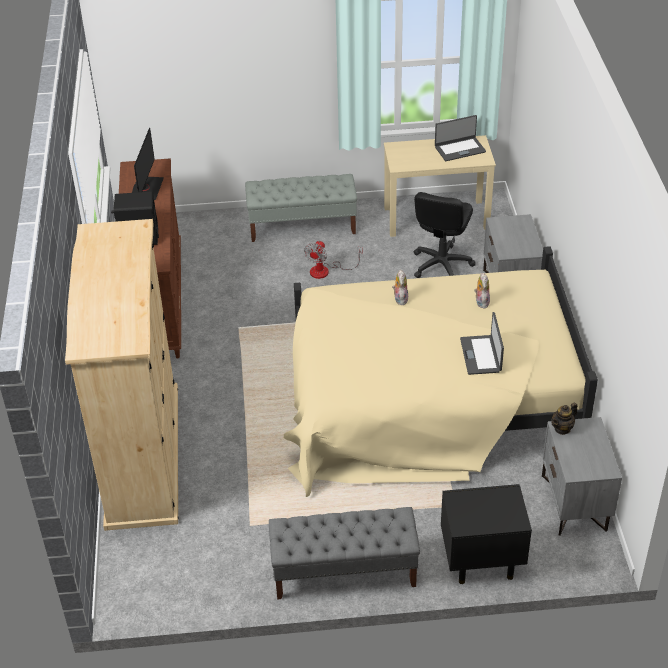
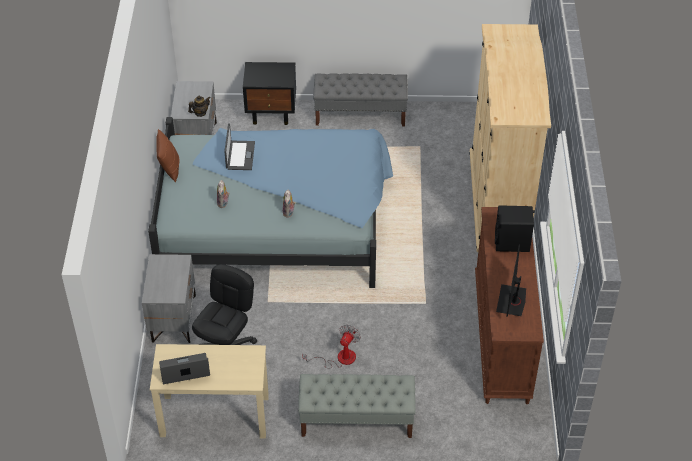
camera: 175 degrees left, 5 degrees up
(427, 399) = (277, 222): beige bed -> blue bed
(565, 337) = (169, 168): none -> brown pillow

